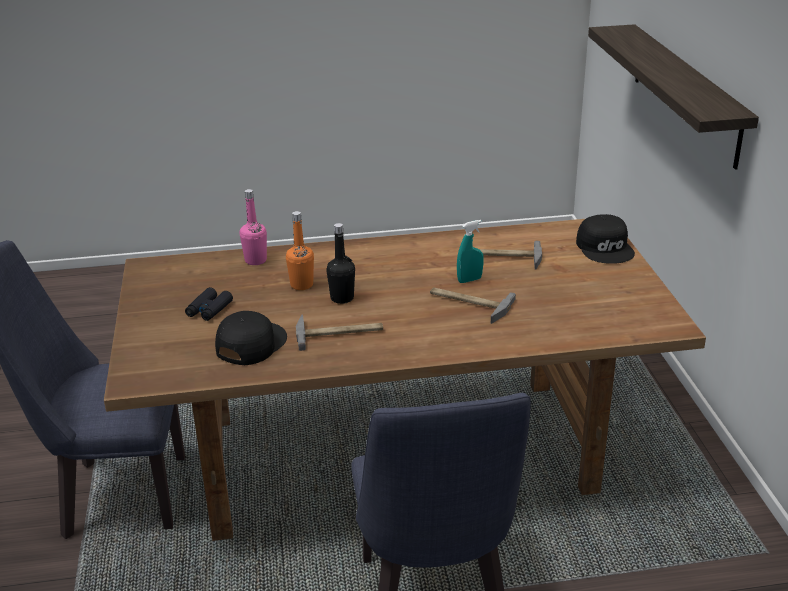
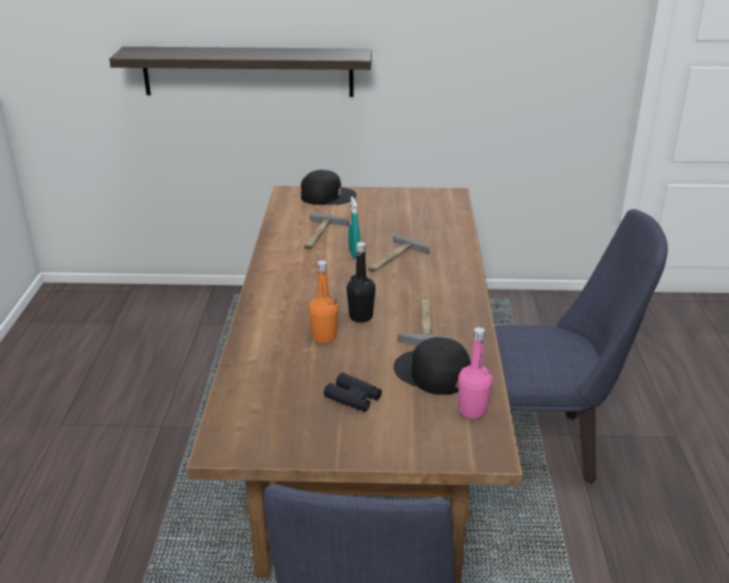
camera: 80 degrees left, 0 degrees up
(255, 260) = (253, 363): pink bottle -> pink bottle (472, 411)

